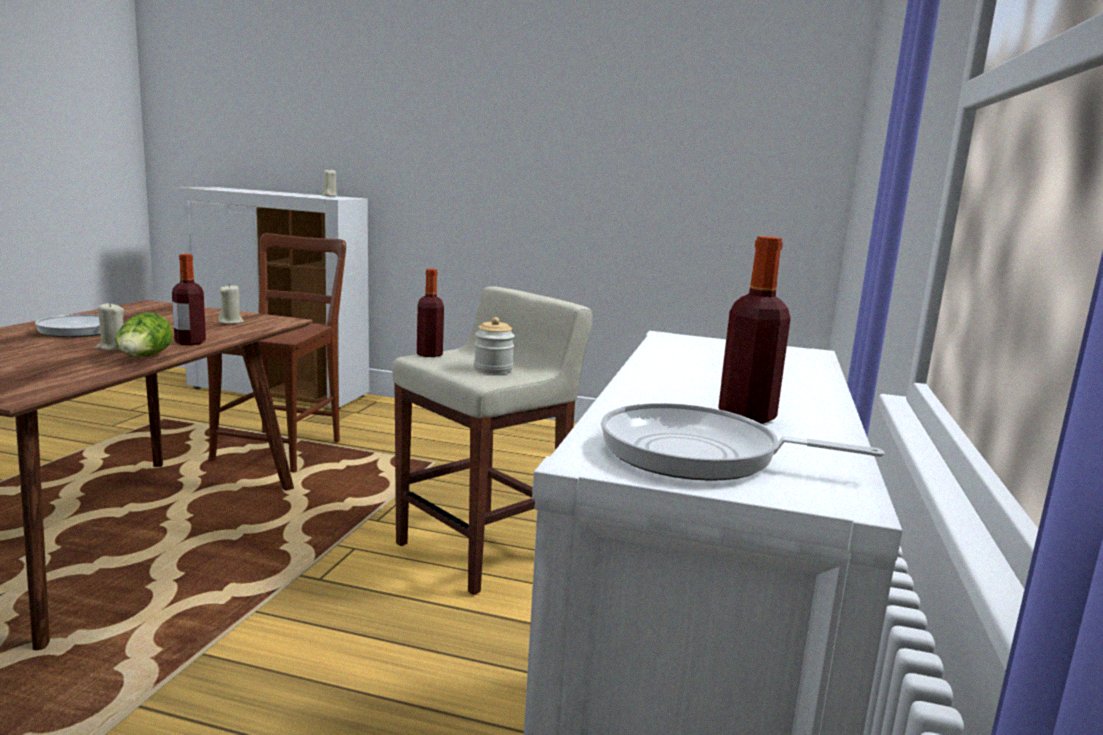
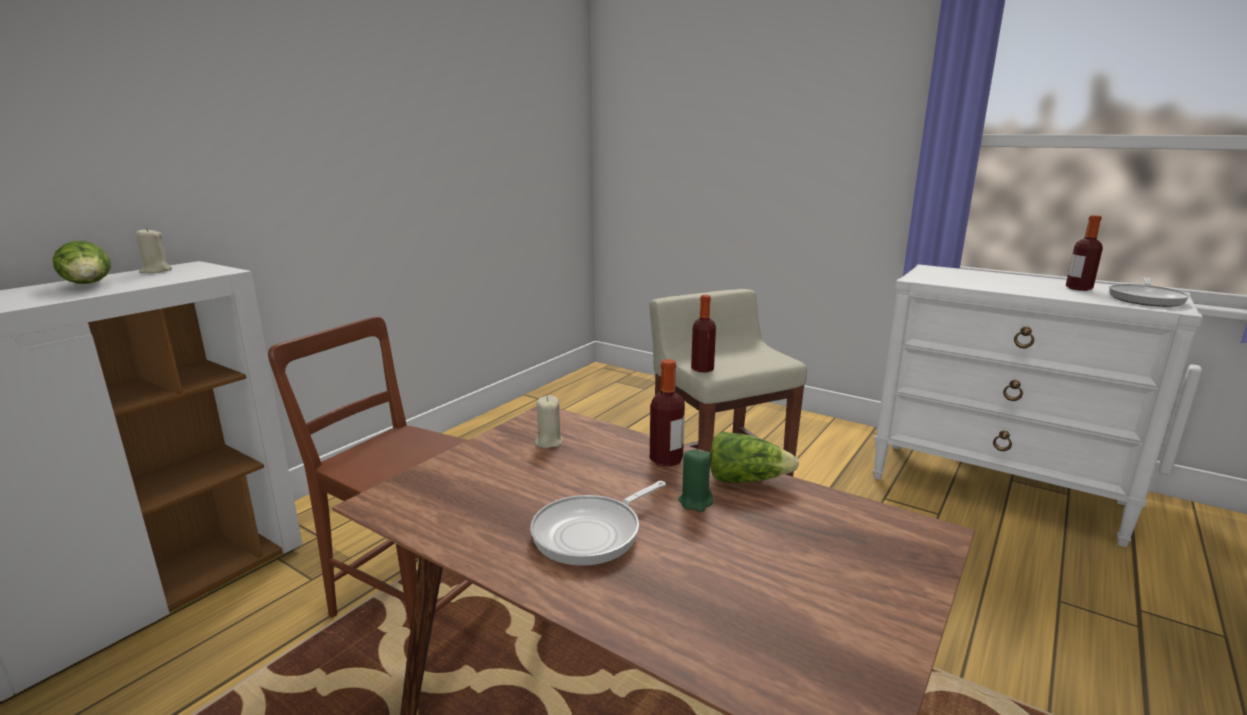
camera: 70 degrees left, 5 degrees up
(112, 348) = (695, 502): beige candle -> green candle
(288, 193) = (89, 285): none -> lettuce
(493, 369) = (751, 355): jar -> none

